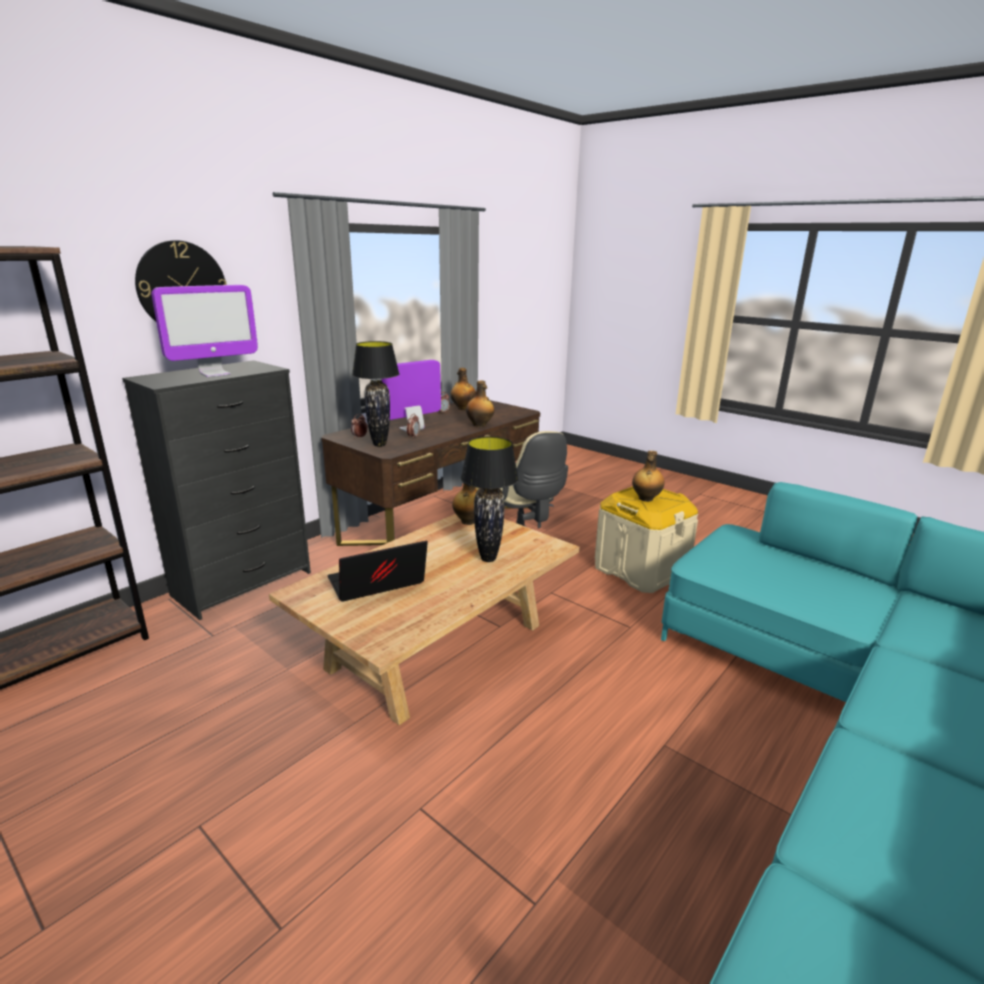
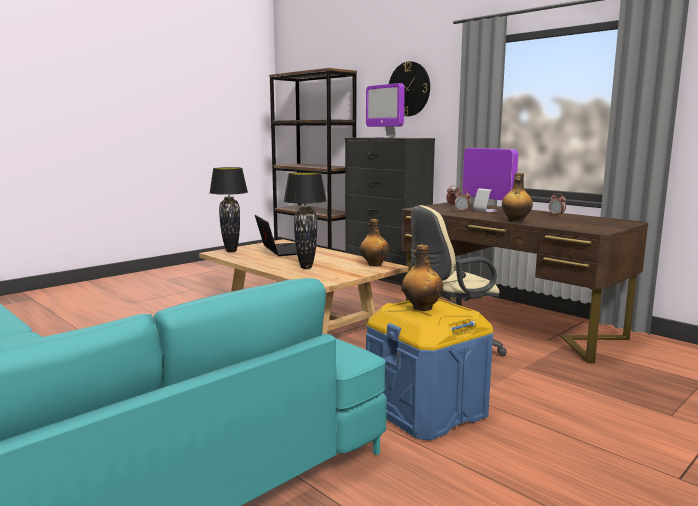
camera: 95 degrees right, 10 degrees down
(379, 445) = (435, 207): black table lamp -> black table lamp (231, 251)
(463, 408) = (581, 219): bottle -> none
(640, 570) = (426, 410): beige storage box -> blue storage box

